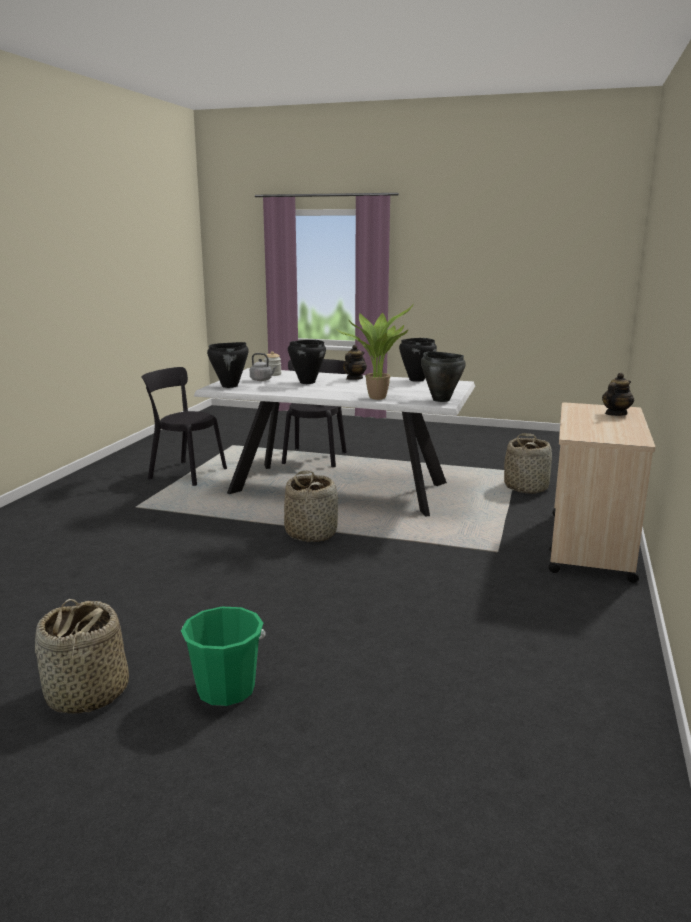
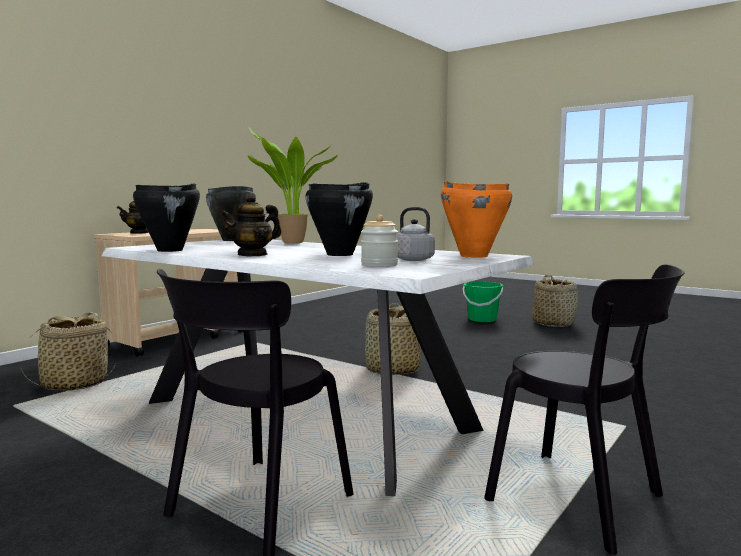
camera: 160 degrees left, 10 degrees down
(230, 386) = (473, 256): black cooking pot -> orange cooking pot

